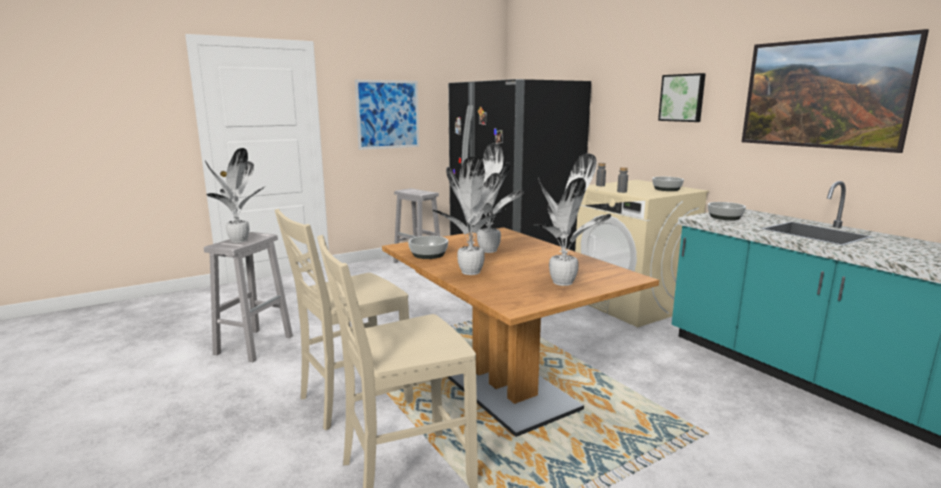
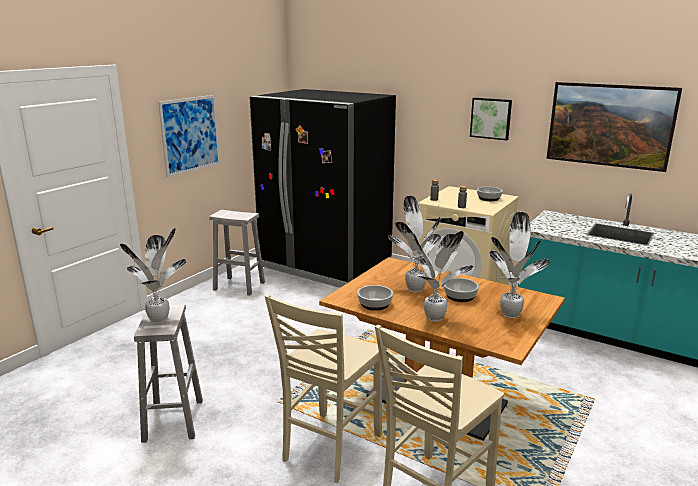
camera: 25 degrees left, 5 degrees up
(724, 217) = (551, 224): bowl -> bowl (459, 296)

